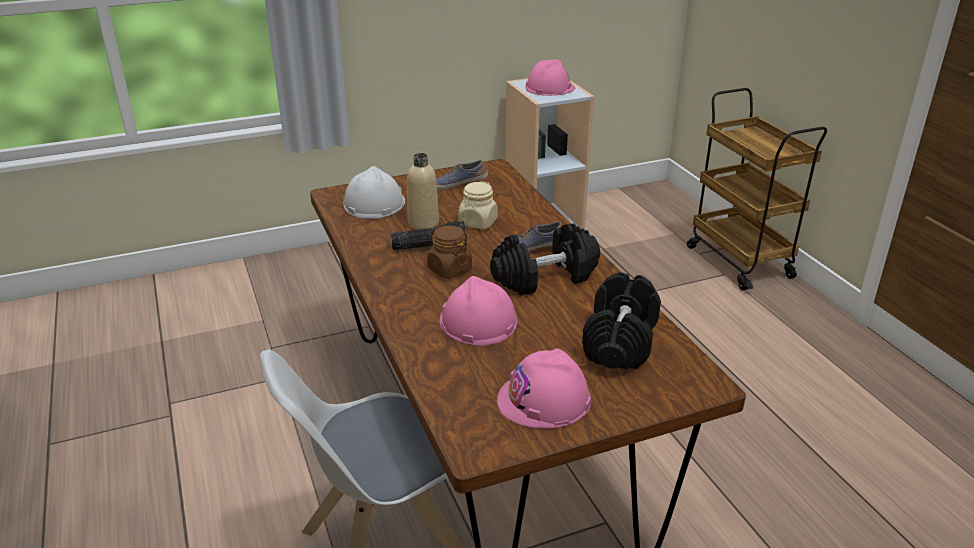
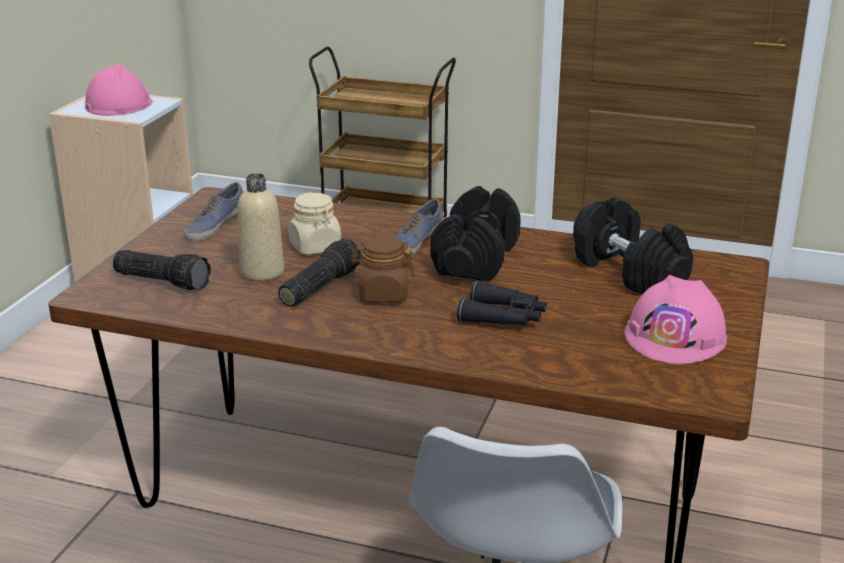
camera: 50 degrees left, 5 degrees down
(374, 203) = (163, 281): white hard hat -> flashlight
(477, 321) = (504, 317): pink hard hat -> black binoculars

